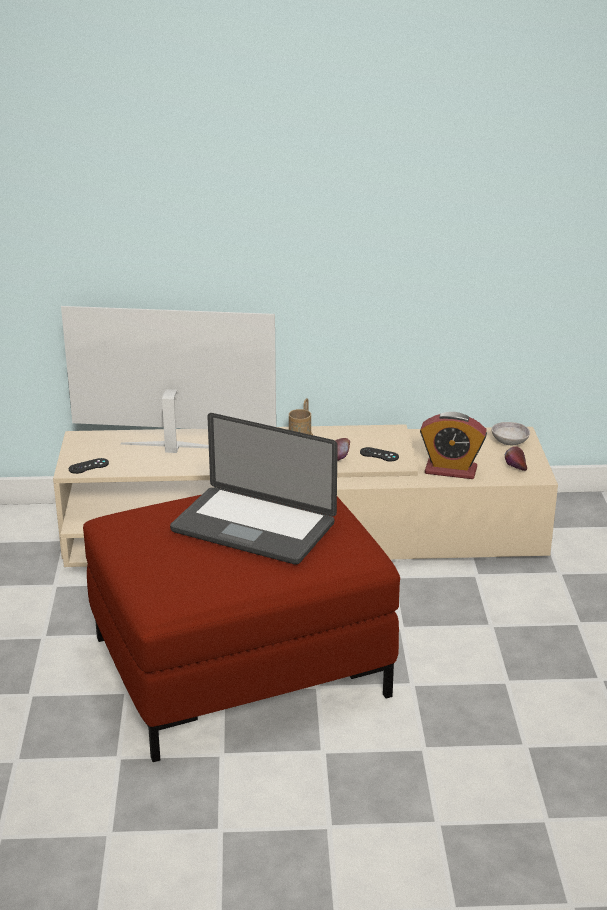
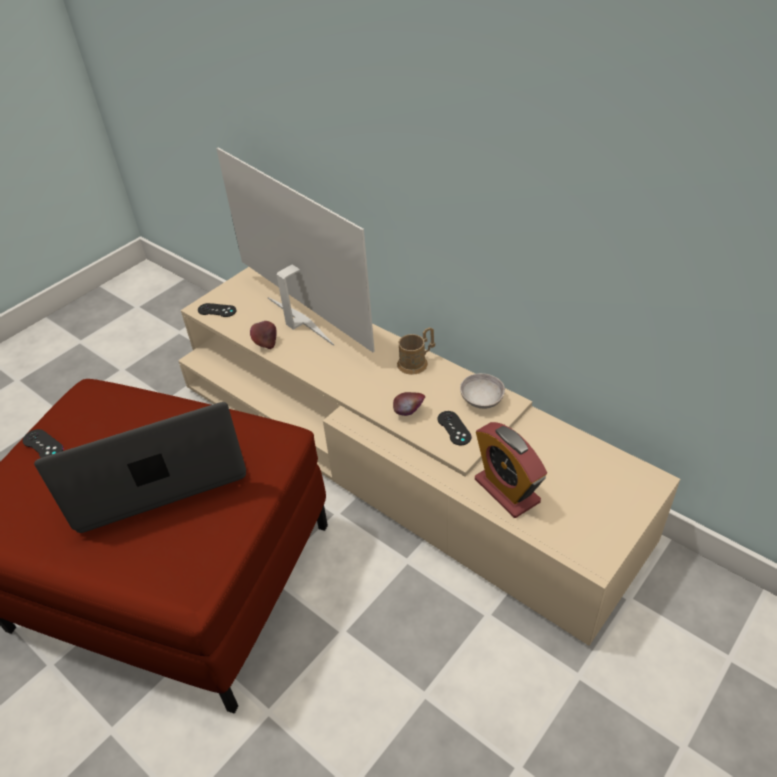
camera: 45 degrees right, 15 degrees up
(138, 554) = (43, 445): none -> black game controller
(253, 527) = (156, 472): laptop -> laptop turned 90 degrees clockwise
(509, 442) = (622, 487): grey bowl -> grey bowl (481, 400)
(515, 469) = (579, 533): apple -> apple (265, 343)

